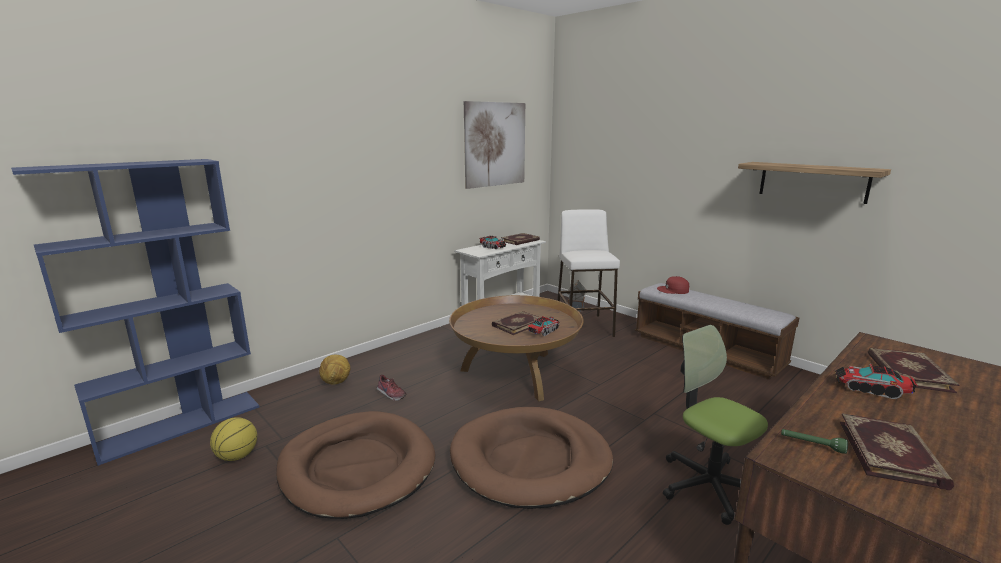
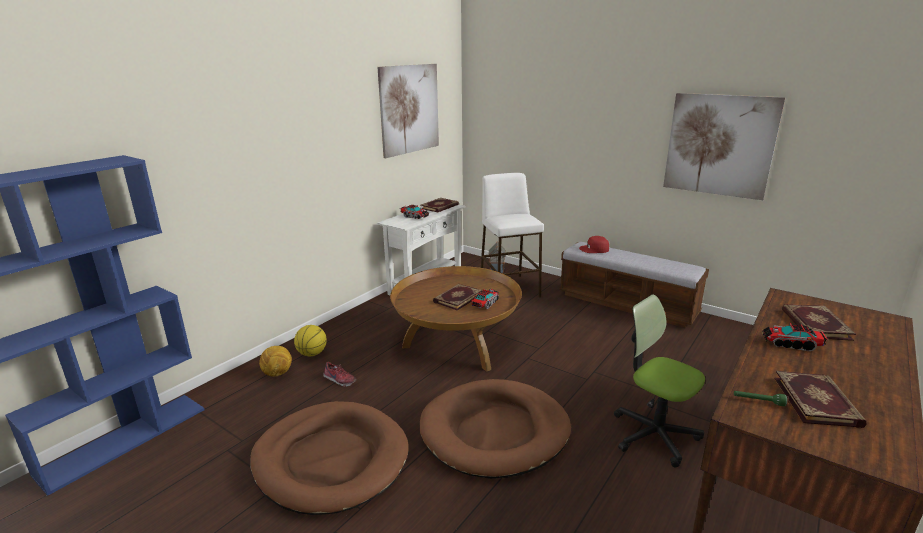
camera: 10 degrees left, 5 degrees up
(237, 456) = (201, 465): basketball -> basketball (312, 354)
(812, 182) = (719, 145): shelf -> picture

